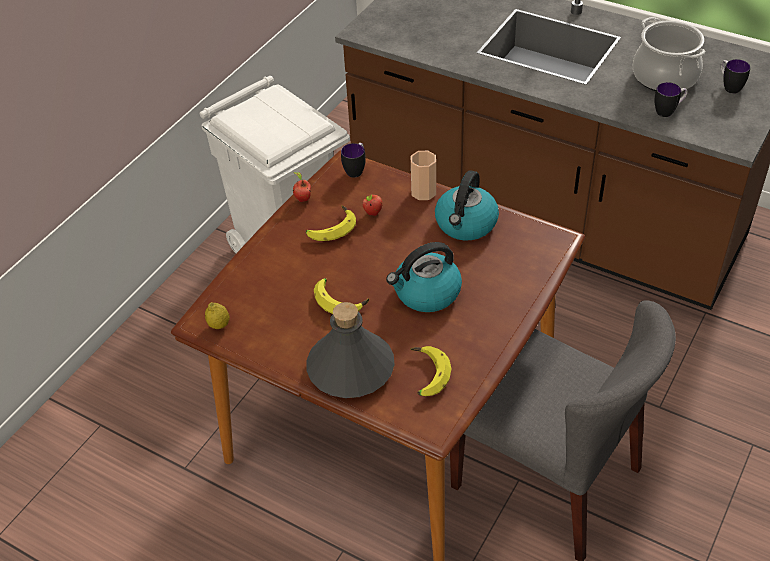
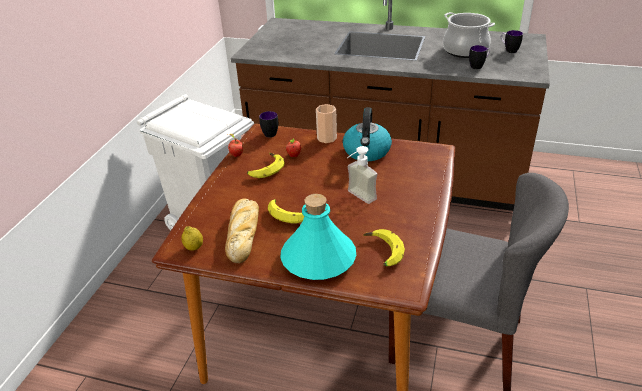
camera: 15 degrees left, 10 degrees down
(278, 316) = (243, 233): none -> bread
(350, 369) = (318, 259): grey bottle -> turquoise bottle
(426, 293) = (357, 198): kettle -> soap dispenser

